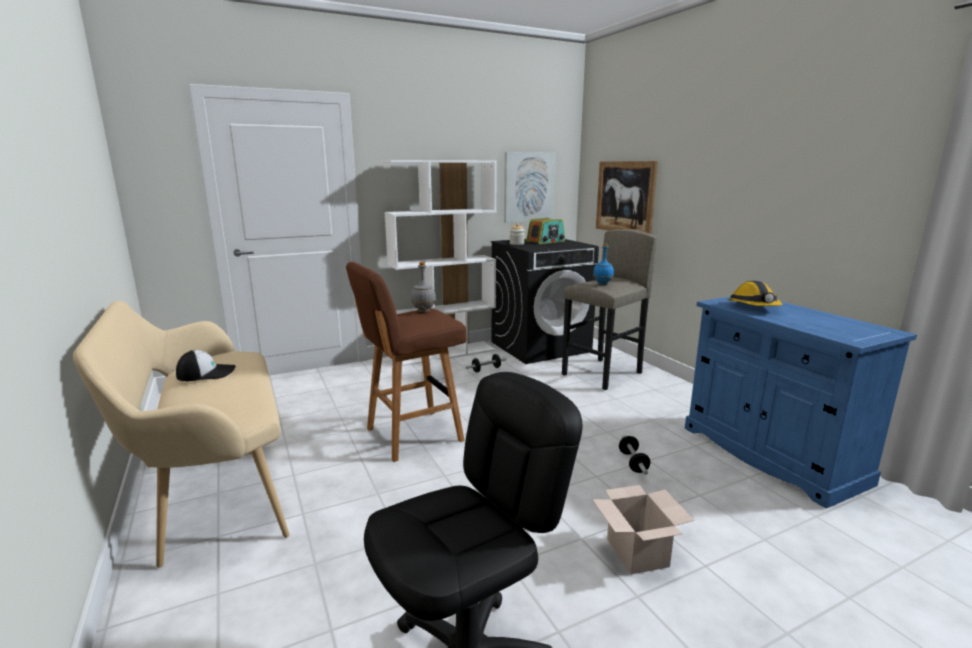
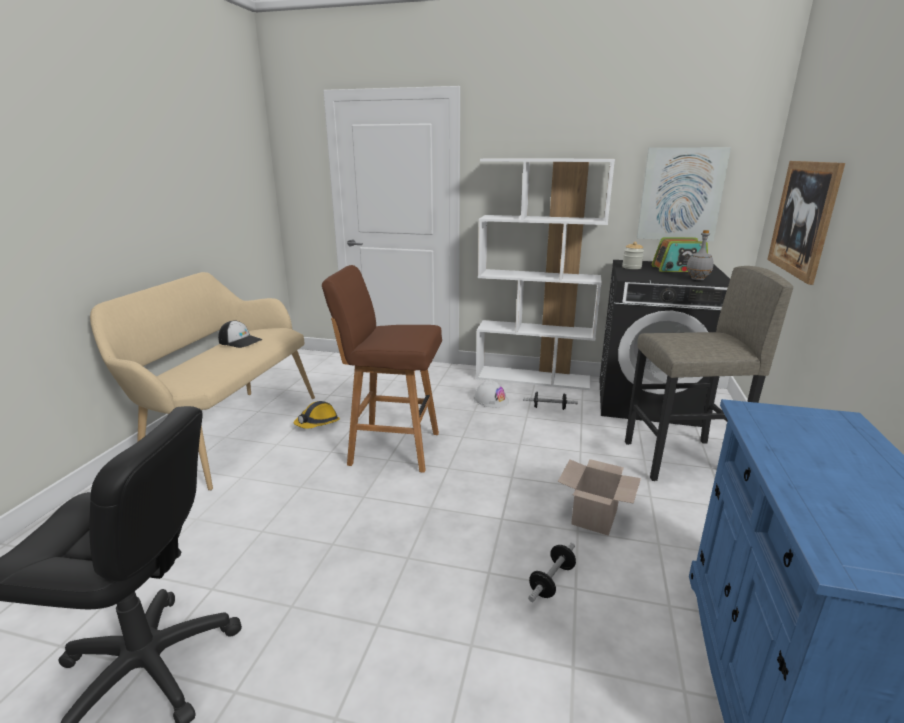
camera: 40 degrees right, 5 degrees up
(424, 311) = (416, 327): grey bottle -> grey bottle (697, 279)
(602, 284) = (682, 340): blue bottle -> none
(639, 553) = (402, 679): cardboard box -> cardboard box (595, 518)
(754, 307) = (798, 437): hard hat -> hard hat (317, 423)

